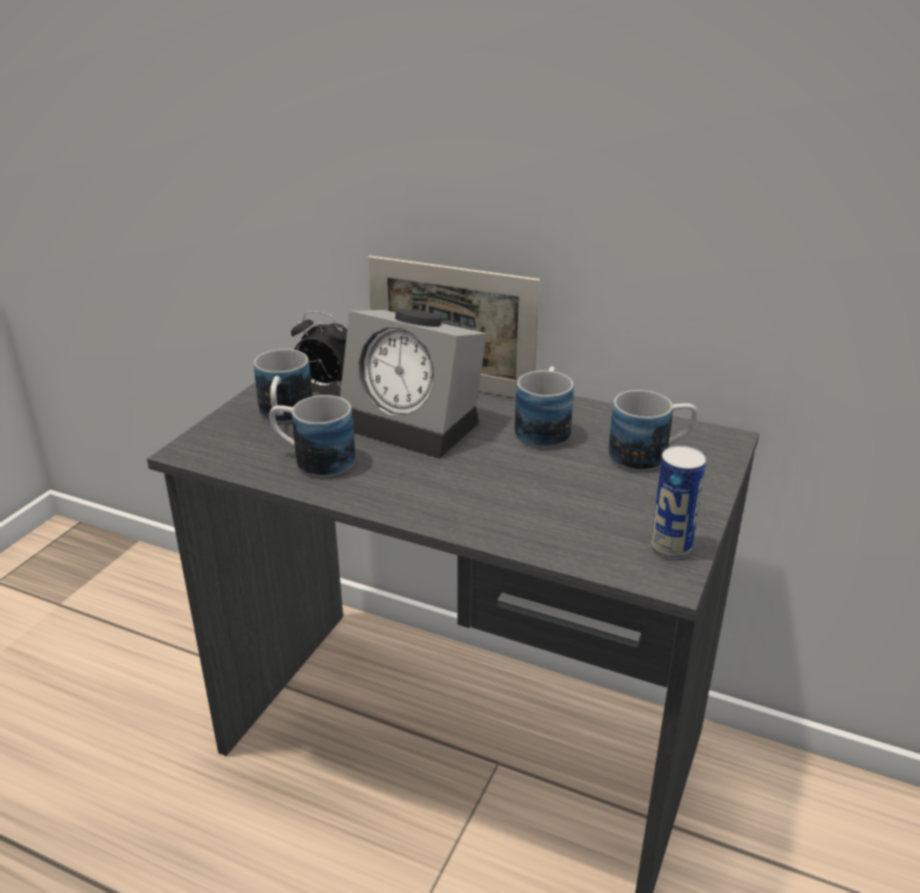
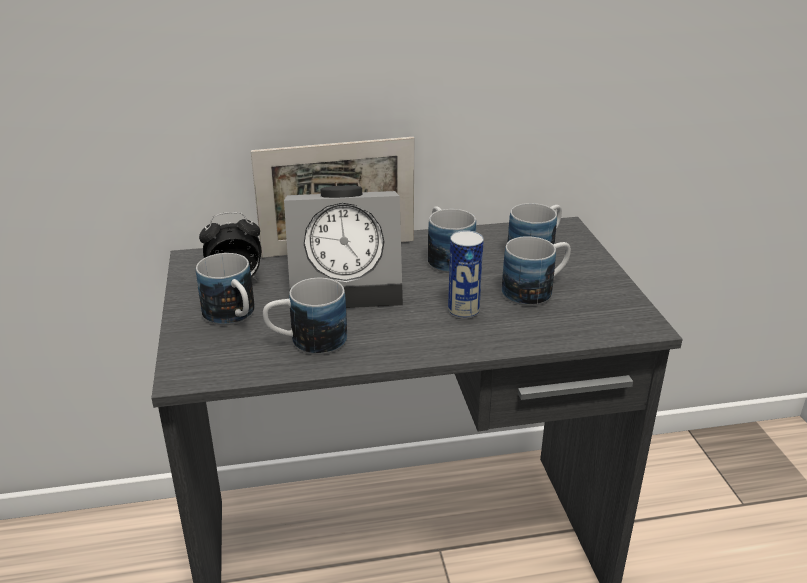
camera: 35 degrees left, 0 degrees up
(593, 494) = (536, 291): none -> mug
(670, 547) = (623, 306): can -> can (463, 311)

